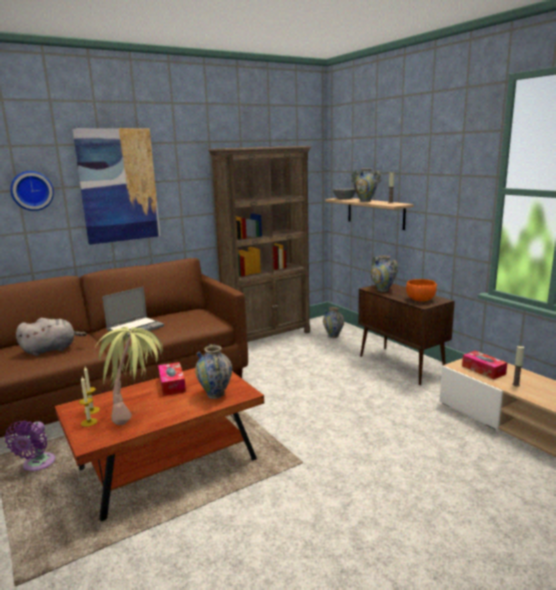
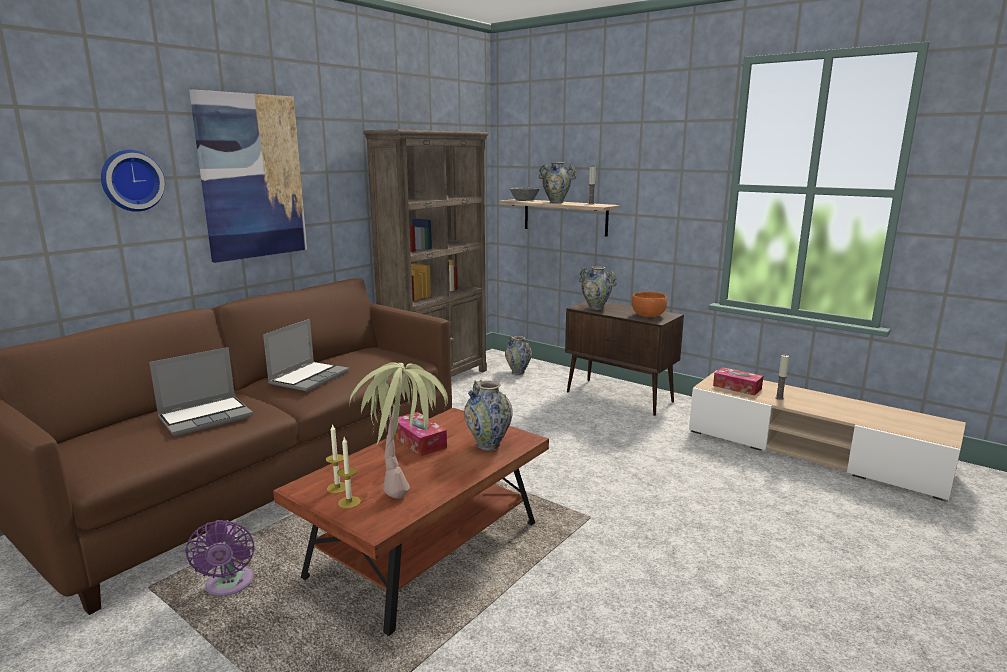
camera: 20 degrees left, 0 degrees up
(52, 350) = (206, 417): grey plush toy -> laptop

